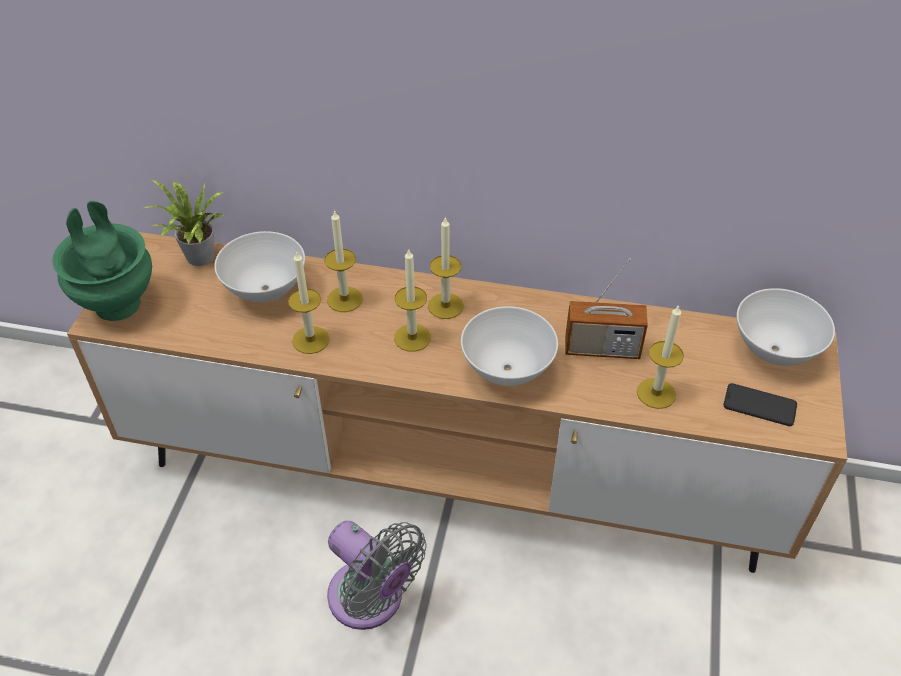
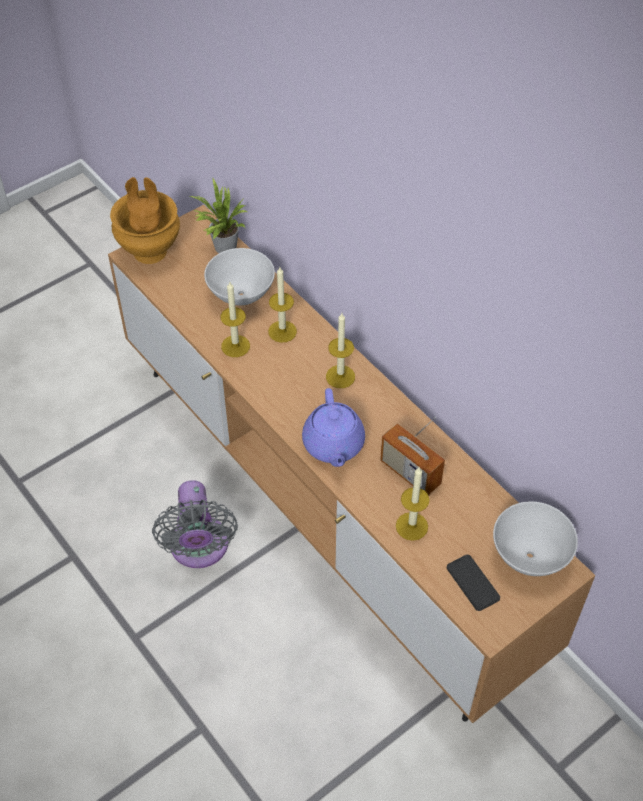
camera: 40 degrees right, 5 degrees up
(118, 304) = (151, 251): green vase -> brown vase
(412, 337) = (297, 384): candle -> none
(507, 370) = (333, 445): white bowl -> purple teapot

